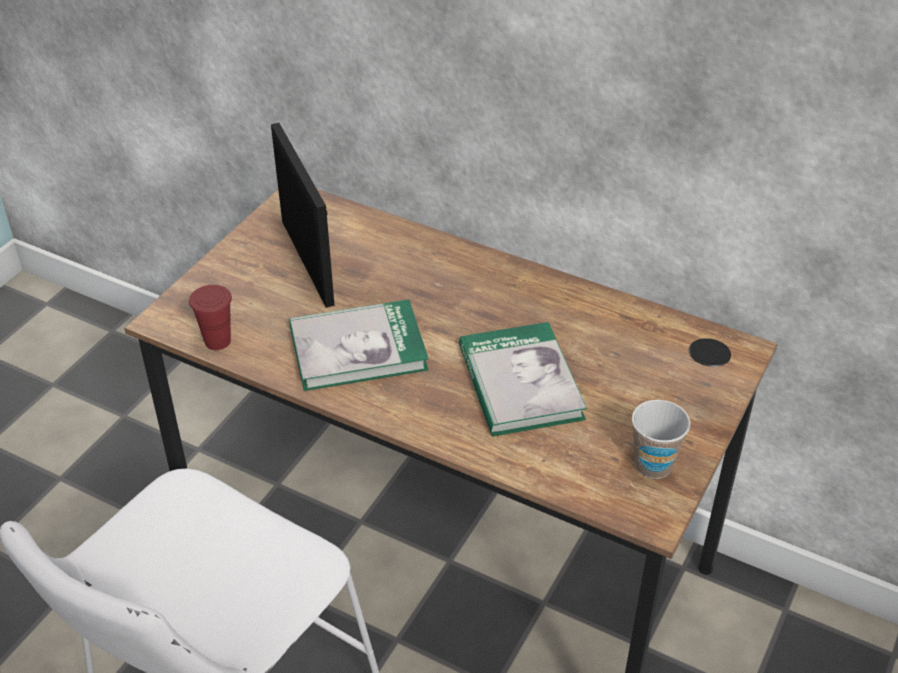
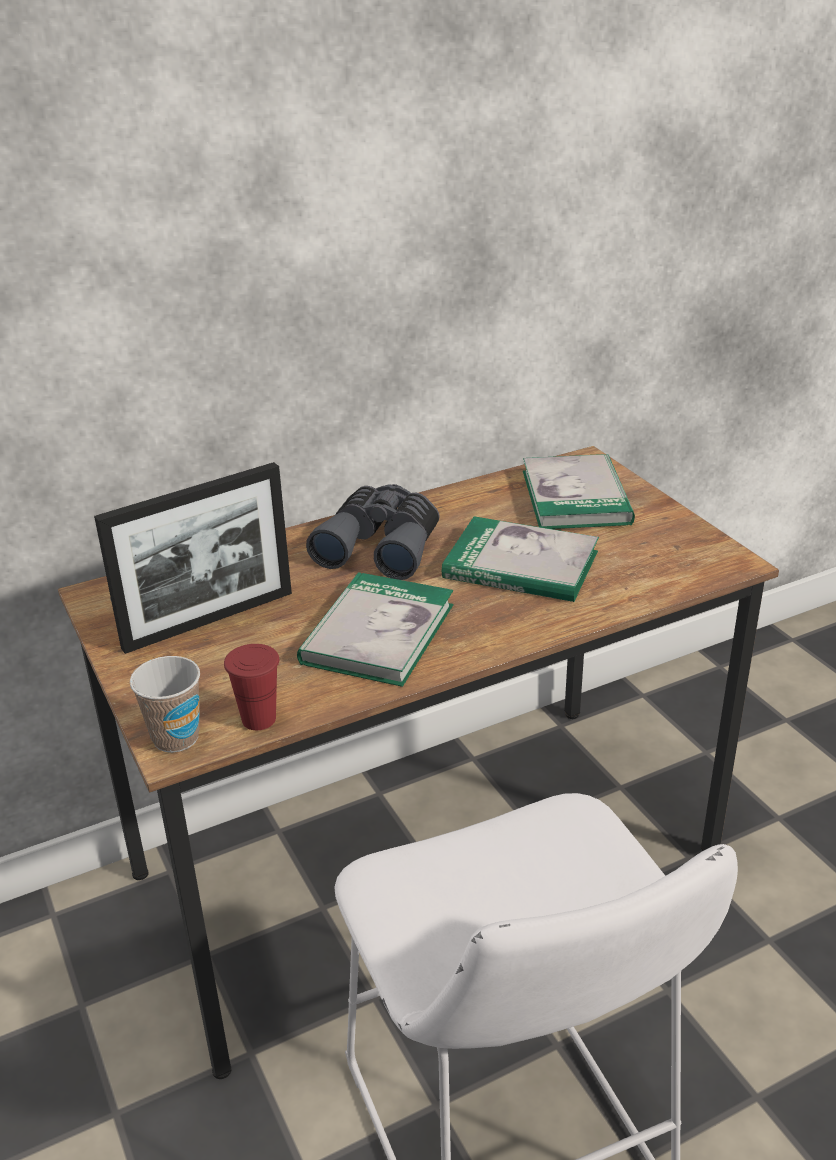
camera: 55 degrees left, 10 degrees down
(307, 262) = (209, 620): picture frame -> picture frame turned 135 degrees clockwise
(476, 295) = (381, 546): none -> grey binoculars
(653, 464) = (677, 541): cup -> cup (176, 738)
(664, 370) = (576, 497): none -> book

